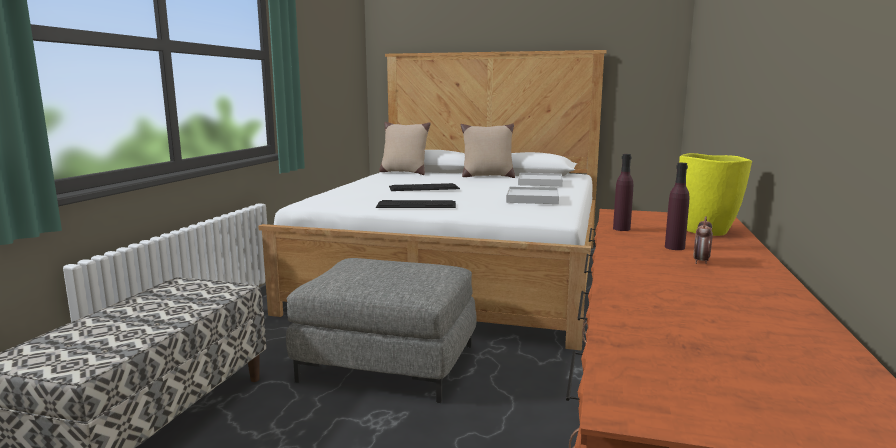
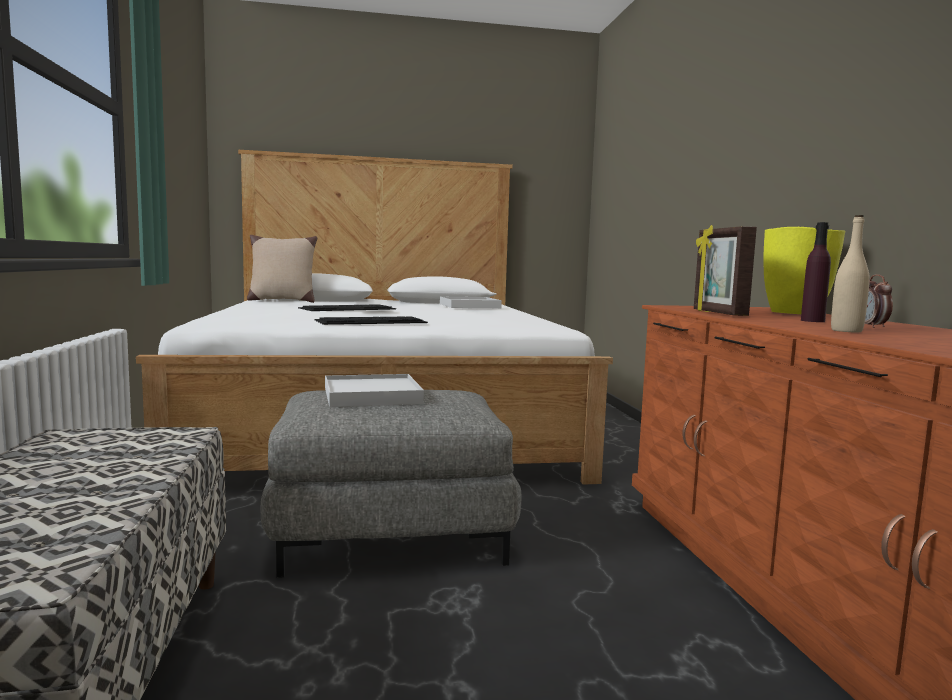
camera: 25 degrees left, 5 degrees down
(487, 176) = (395, 303): beige pillow -> none
(532, 198) = (496, 316): white tray -> white tray (372, 396)
(621, 229) = (717, 313): purple bottle -> picture frame
(645, 268) = (846, 331): none -> beige bottle

